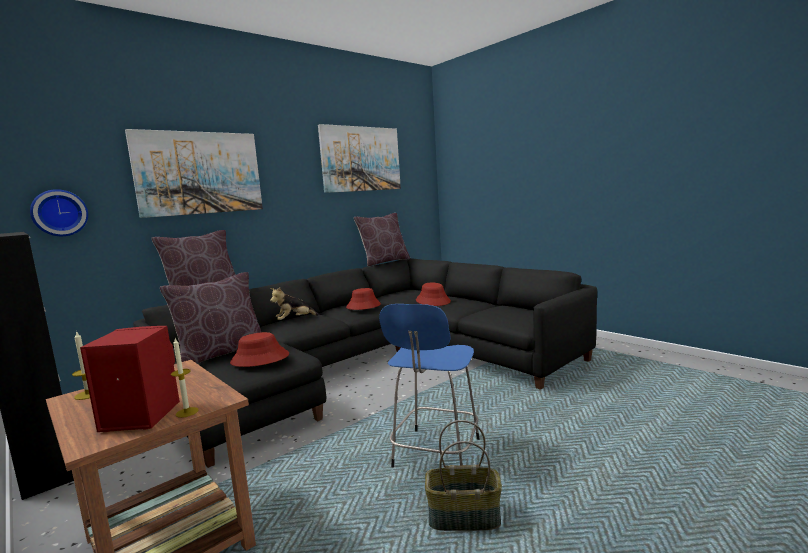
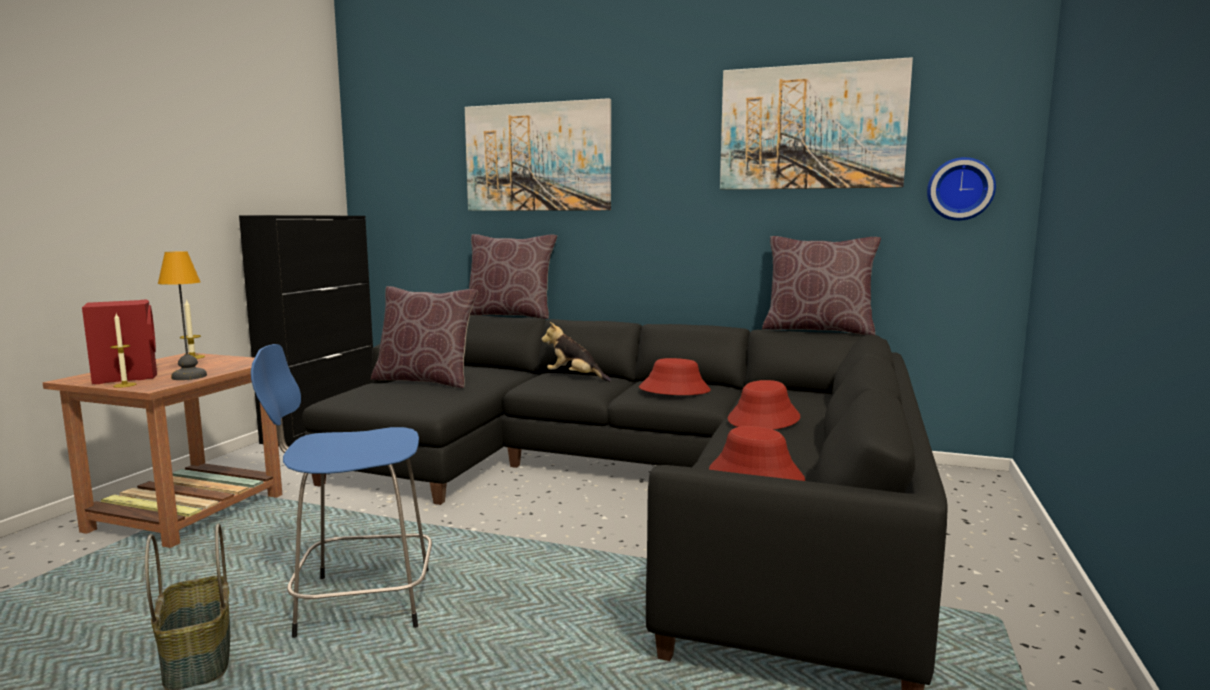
camera: 60 degrees right, 0 degrees up
(59, 213) = (407, 200): wall clock -> wall clock (960, 189)
(200, 388) = (189, 377): none -> table lamp
(259, 359) = (408, 396): red hat -> red hat (755, 476)

